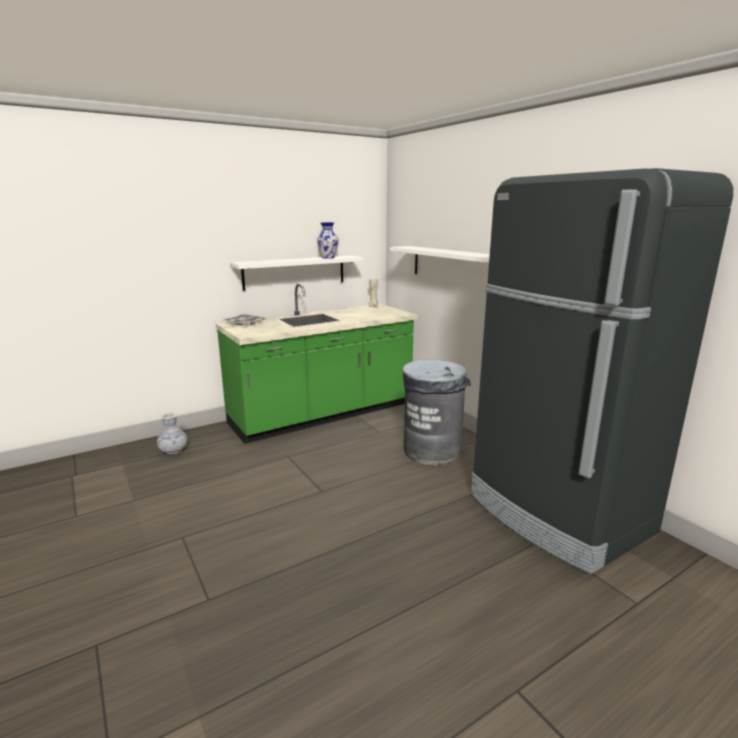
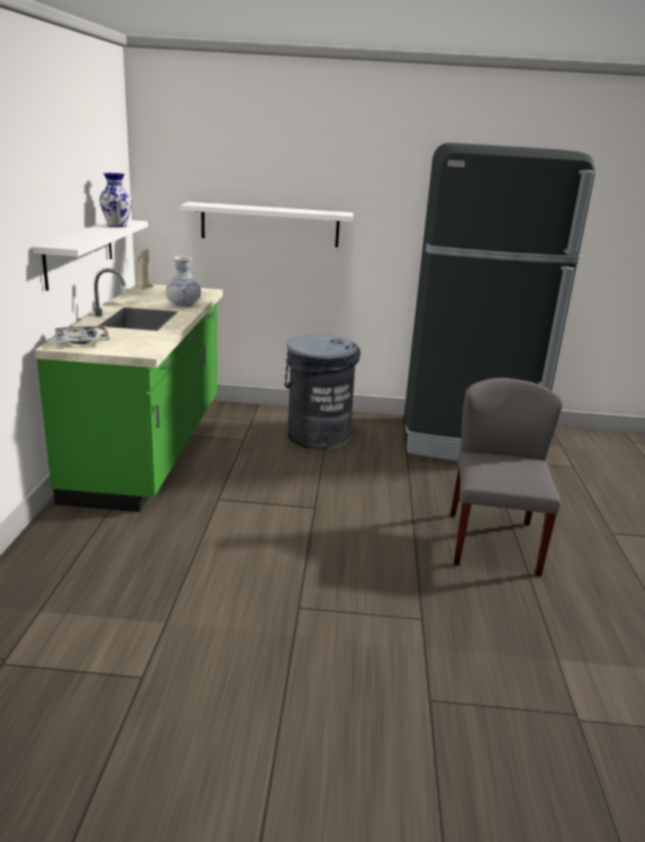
camera: 55 degrees left, 5 degrees up
(173, 450) = (69, 562): vase -> vase (183, 304)
(375, 597) = (492, 542): none -> grey chair

